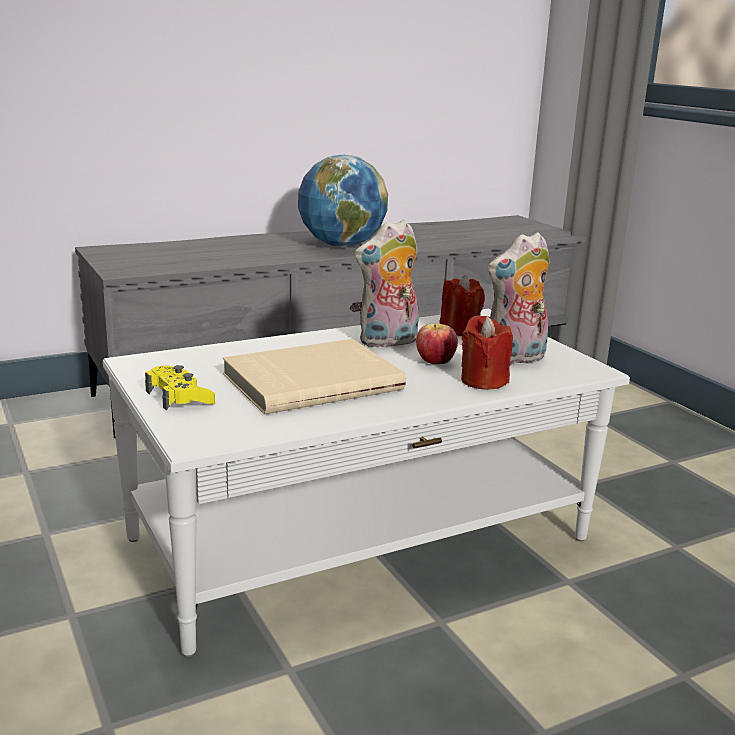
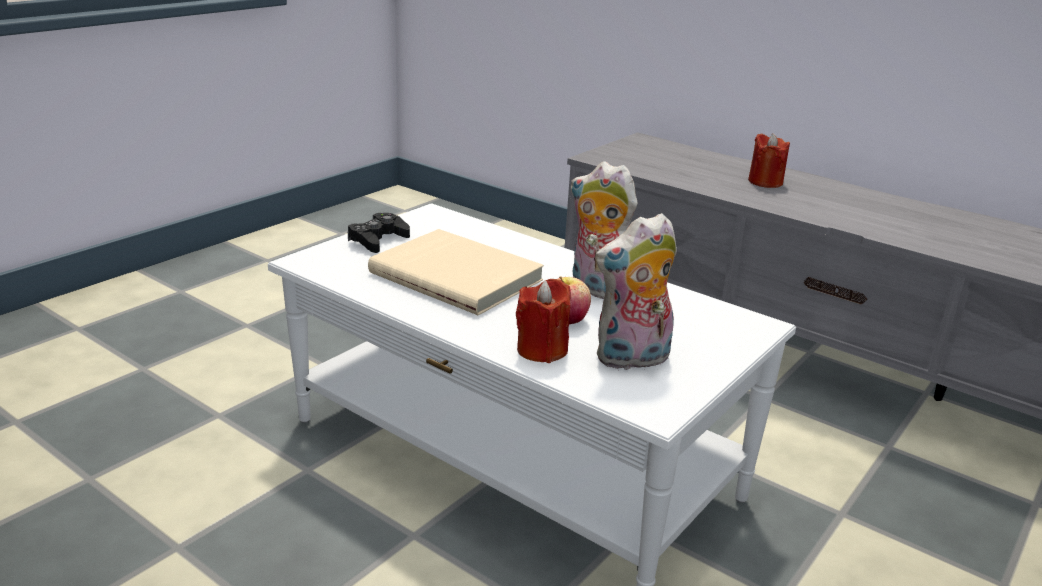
camera: 65 degrees right, 5 degrees up
(179, 397) = (378, 240): yellow game controller -> black game controller
(341, 245) = (842, 211): globe -> none
(459, 330) = (685, 318): red candle -> red candle (765, 182)
(515, 358) = (632, 360): plush toy -> plush toy turned 60 degrees counterclockwise

